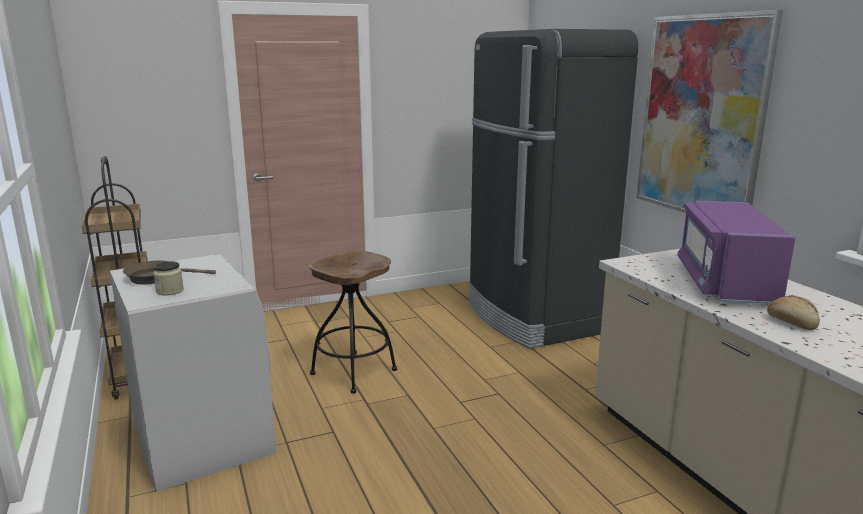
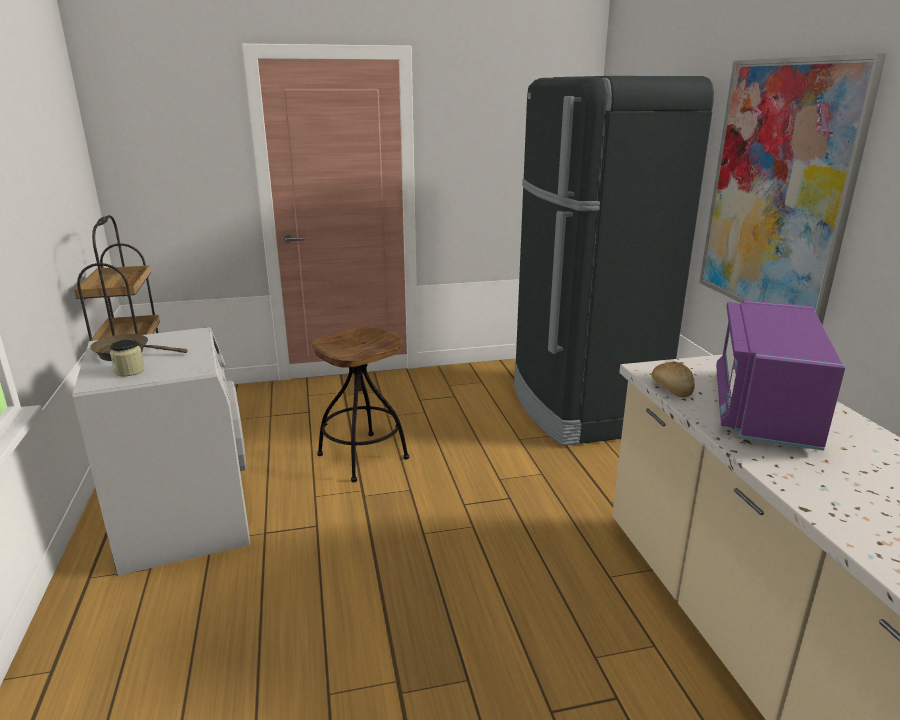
camera: 10 degrees right, 5 degrees up
(792, 322) = (827, 478): bread -> bread (671, 389)

